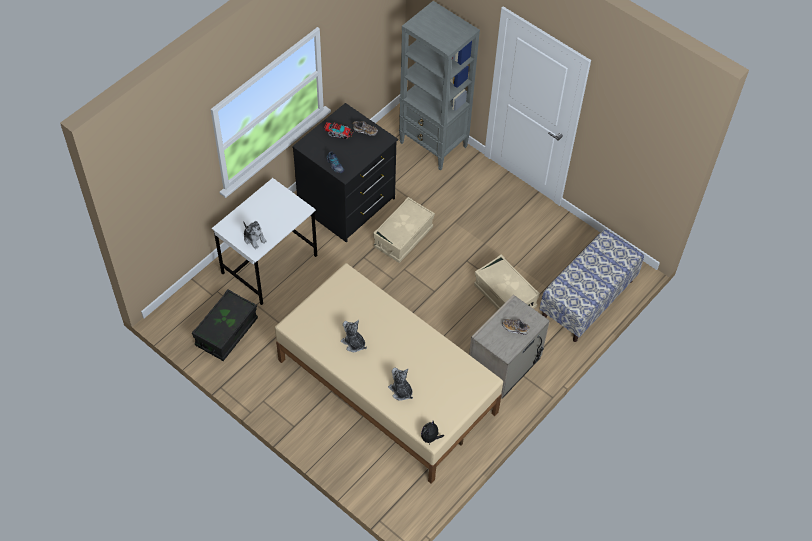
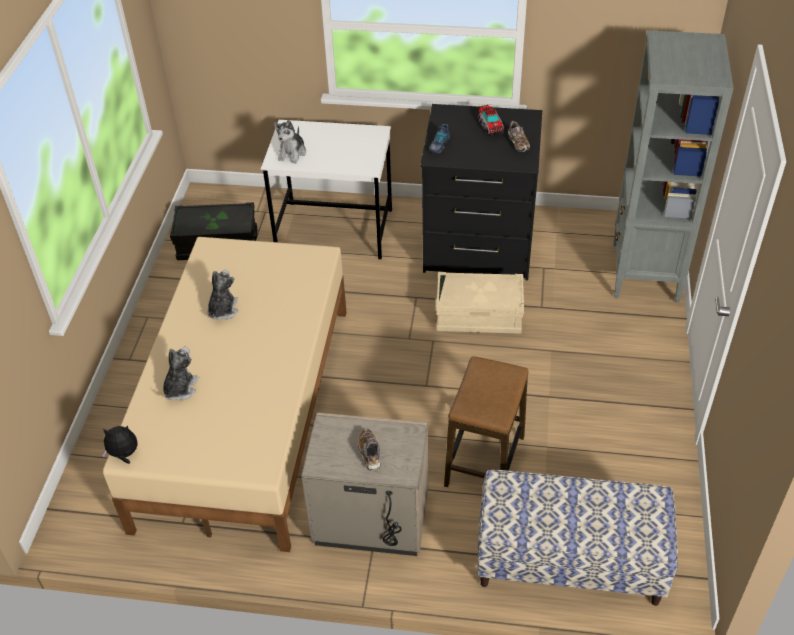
camera: 60 degrees right, 10 degrees down
(505, 296) = (485, 462): beige storage box -> stool

